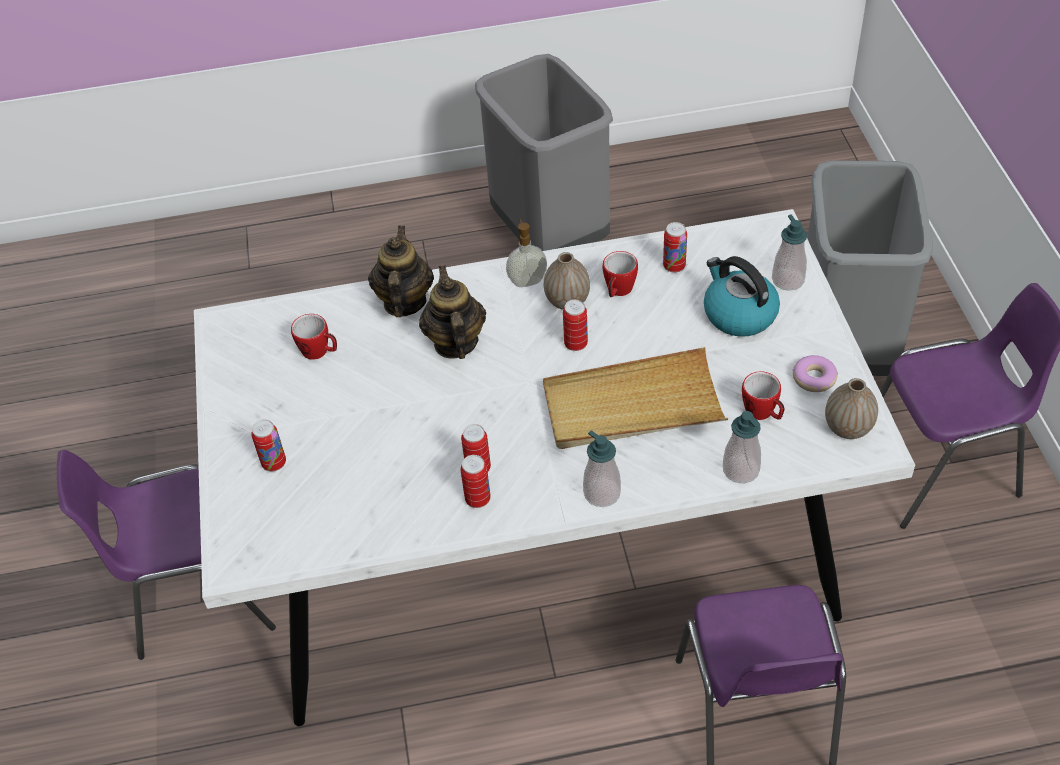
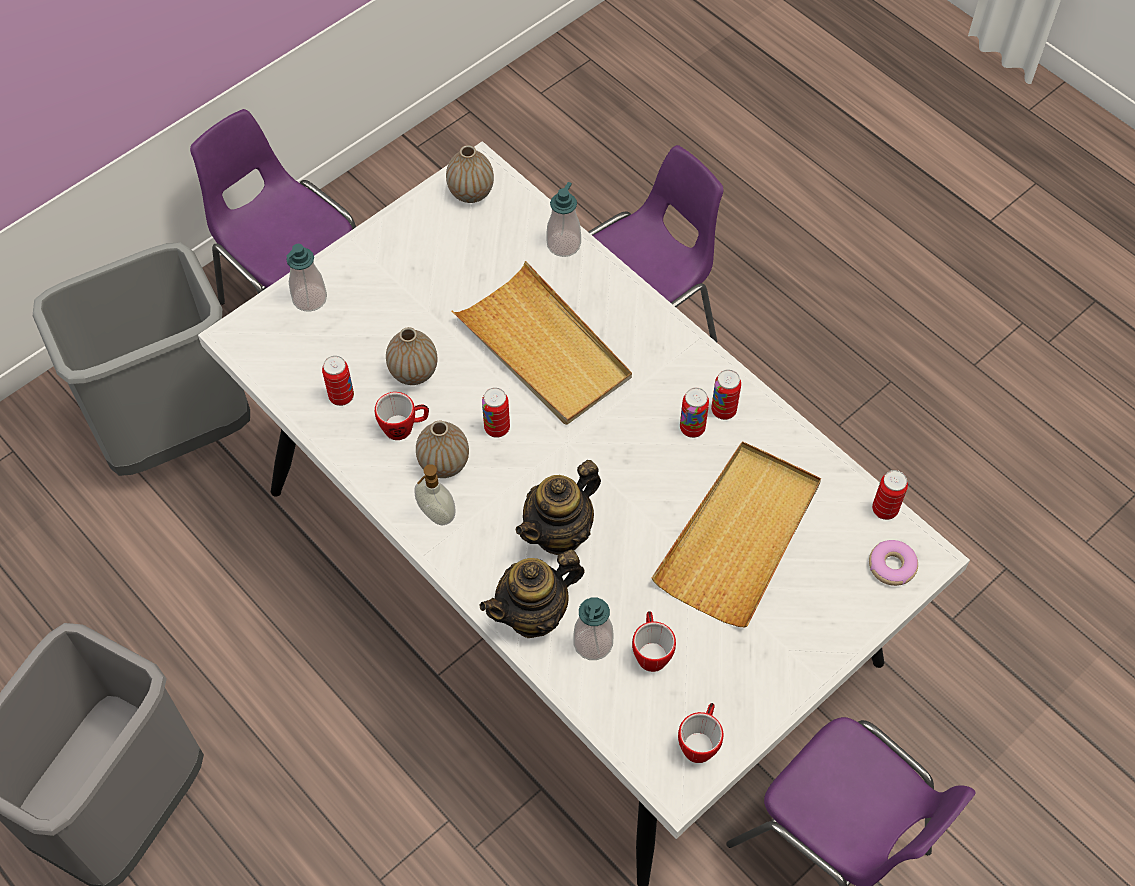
camera: 125 degrees left, 10 degrees up
(274, 463) = (805, 598): can -> can (884, 509)
(358, 449) = (740, 536): none -> beige tray
(602, 493) = (653, 326): soap dispenser -> soap dispenser (593, 643)
(667, 315) = (413, 372): none -> vase
(738, 314) = (379, 318): kettle -> none
(763, 413) = (491, 253): mug -> mug (700, 741)
(814, 378) = (428, 234): donut -> donut (892, 566)

